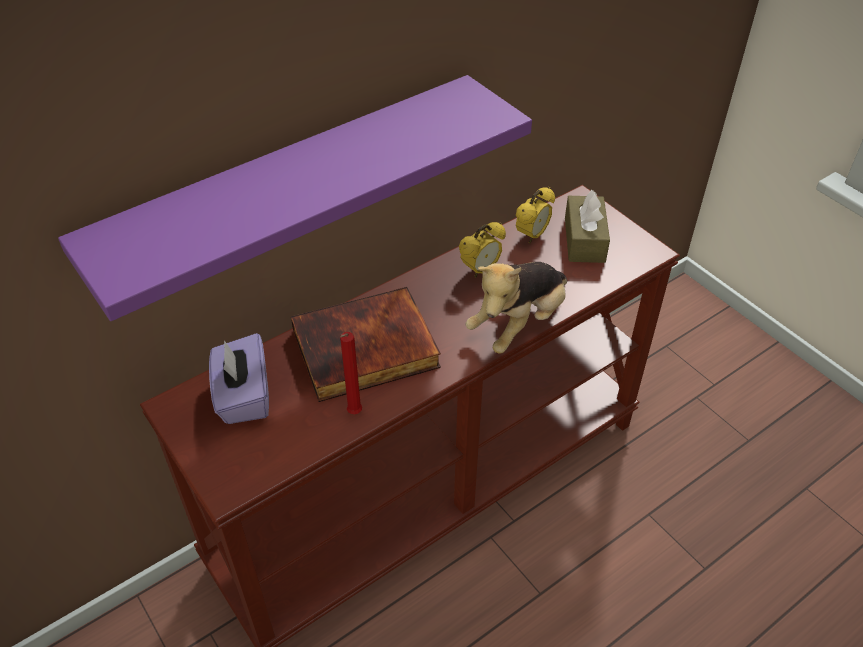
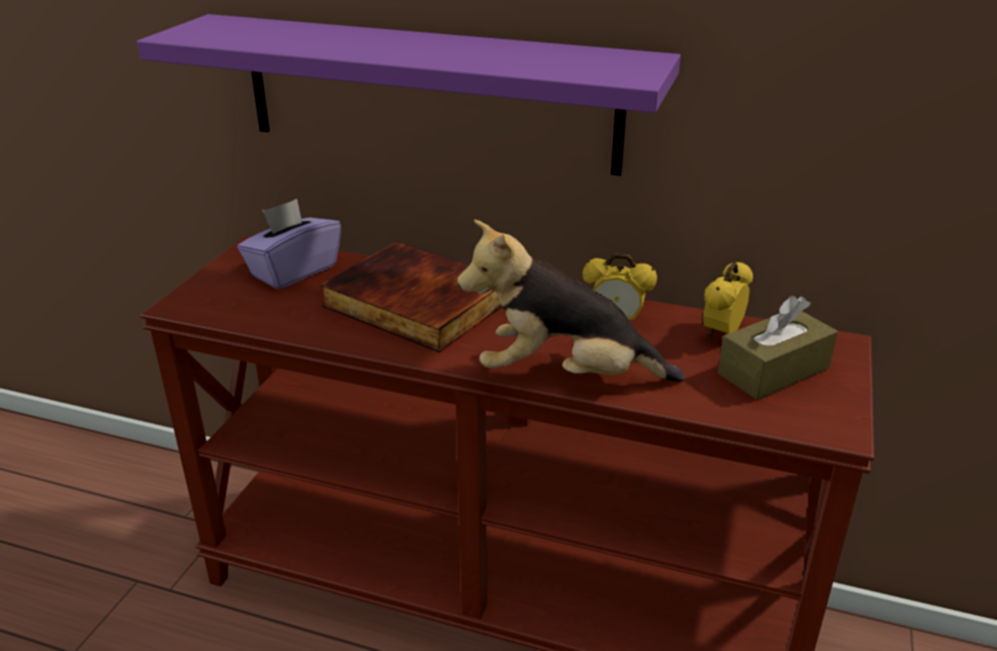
camera: 55 degrees right, 15 degrees down
(353, 414) = (324, 329): red candle -> none
(532, 235) = (721, 334): alarm clock -> alarm clock turned 120 degrees clockwise

